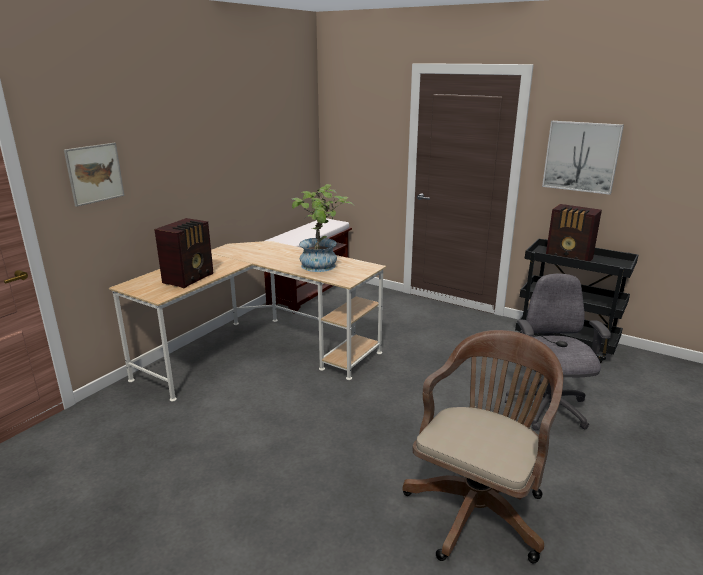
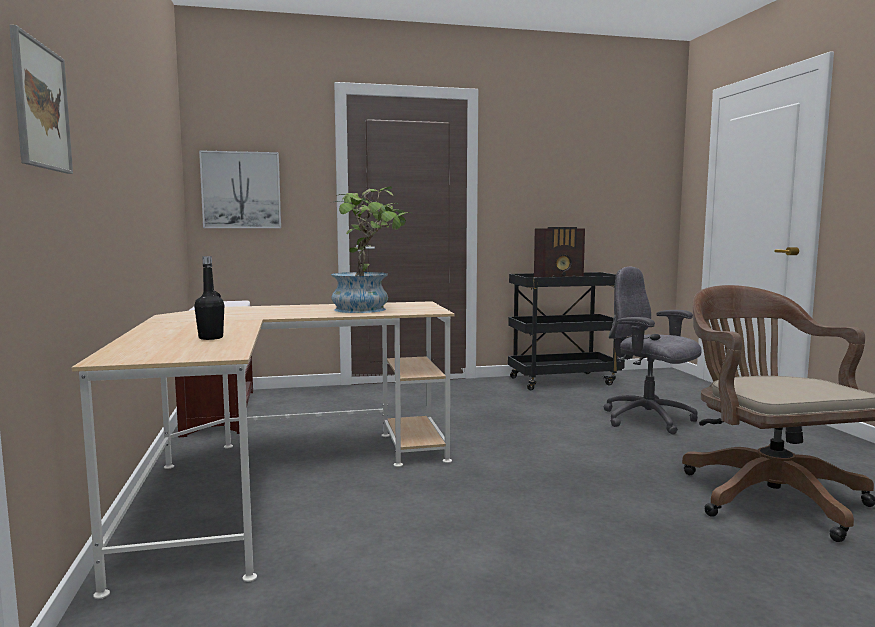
camera: 45 degrees left, 15 degrees down
(190, 278) = (211, 338): radio -> black bottle
(581, 156) = (535, 182): picture -> picture (241, 190)

